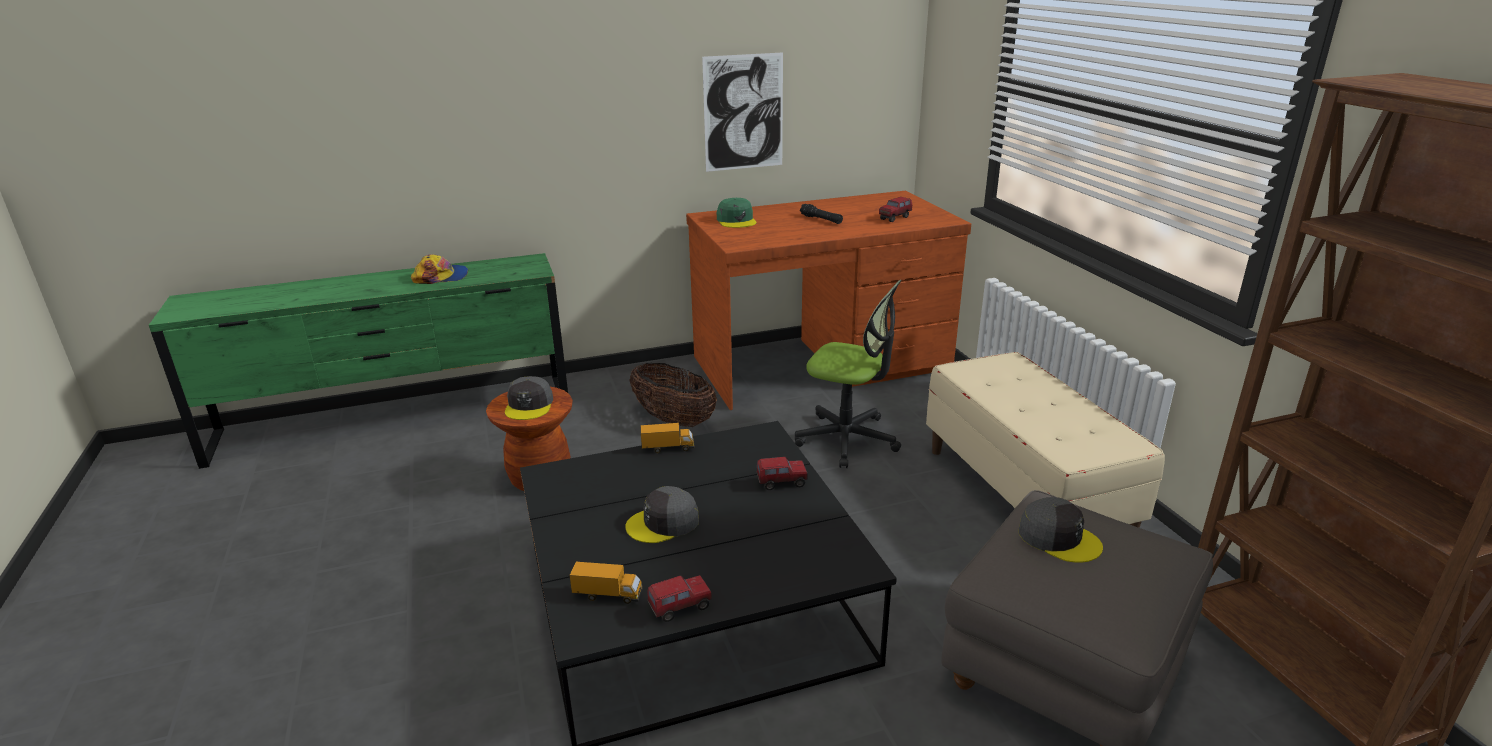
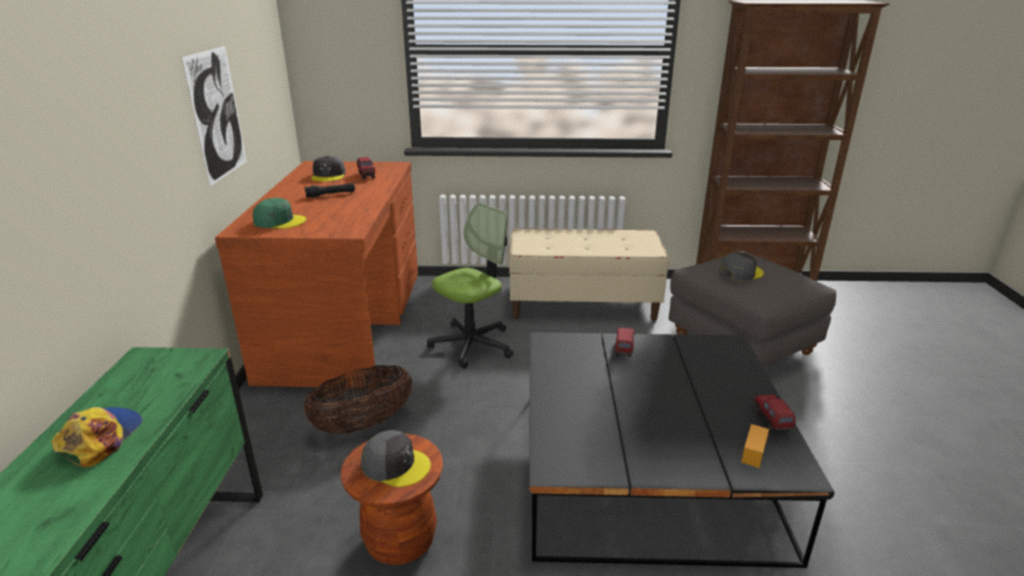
camera: 70 degrees left, 0 degrees up
(663, 523) = (661, 411): grey cap -> grey cap (329, 175)
(668, 448) = (544, 389): toy truck -> none

